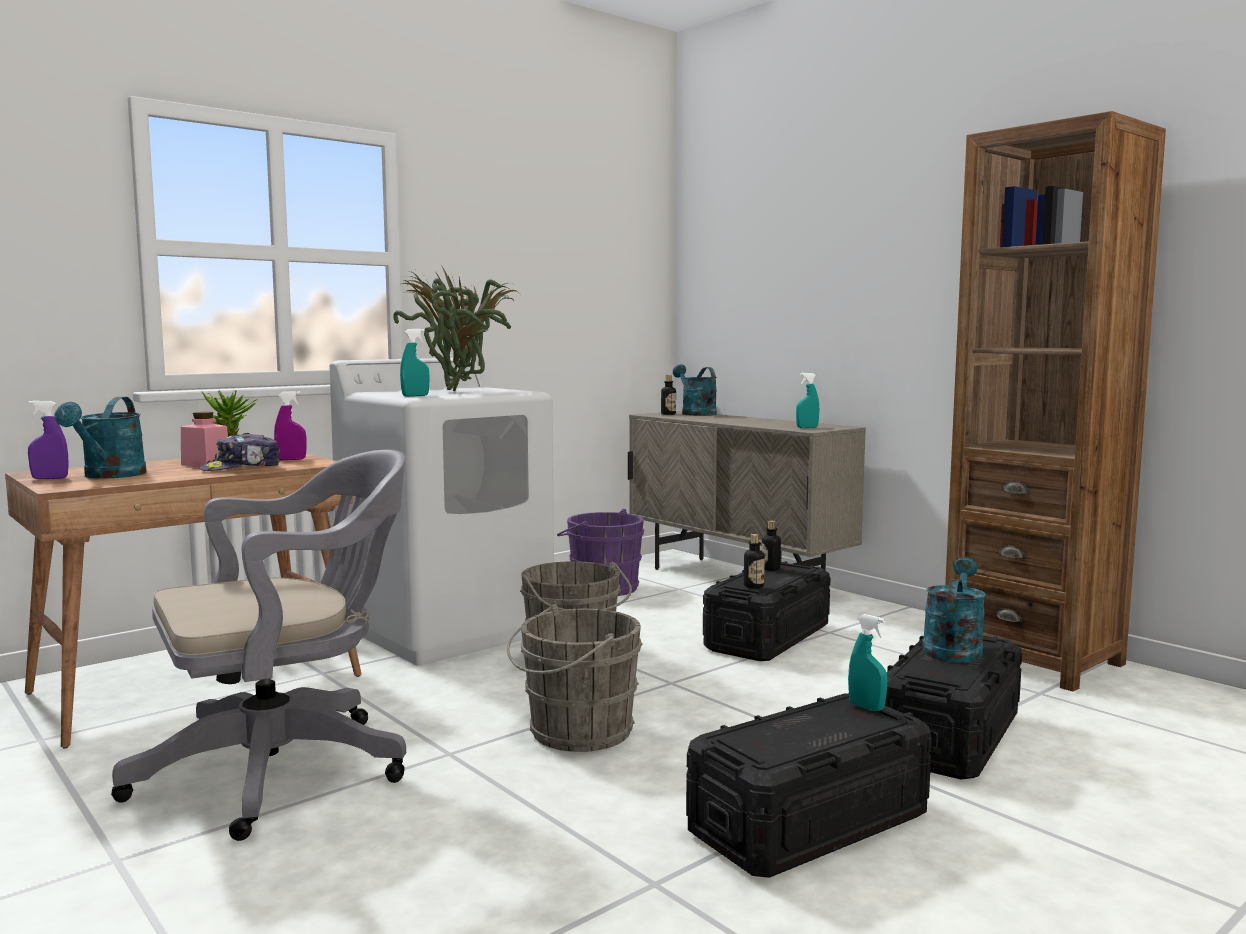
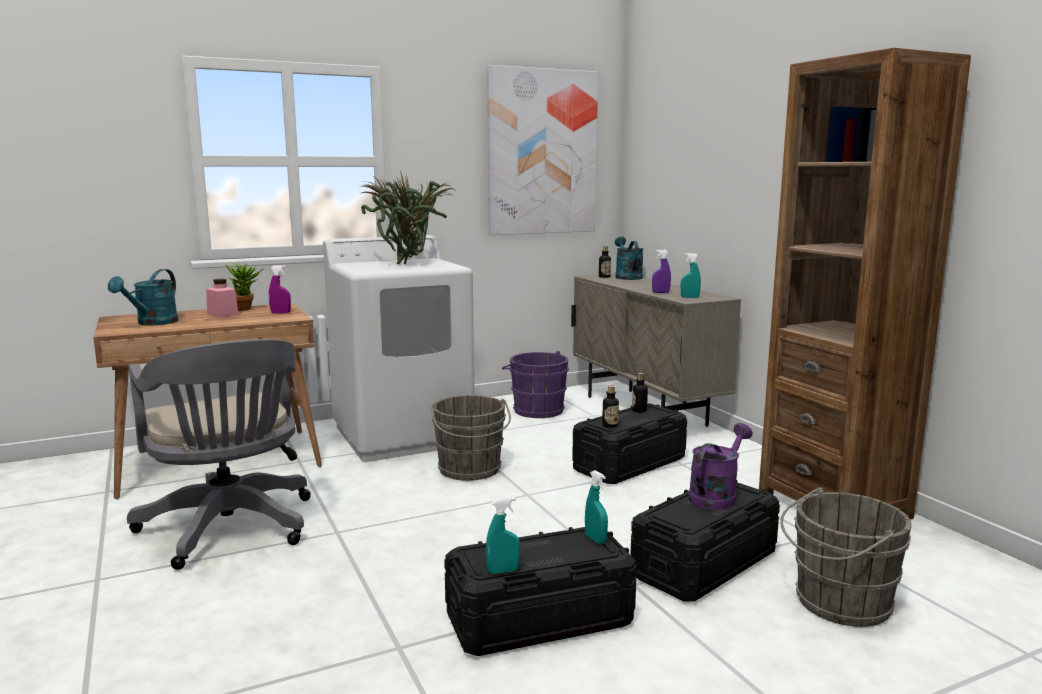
camera: 15 degrees right, 5 degrees up
(50, 478) = (116, 323): purple spray bottle -> purple spray bottle (660, 292)
(242, 468) = (238, 320): cap -> none
(286, 769) = (230, 530): grey office chair -> grey office chair turned 75 degrees clockwise
(415, 396) = (365, 270): turquoise spray bottle -> turquoise spray bottle (503, 571)
(575, 732) = (430, 526): grey bucket -> grey bucket (837, 603)
(586, 257) = (541, 152): none -> picture
(953, 648) = (716, 496): turquoise watering can -> purple watering can

